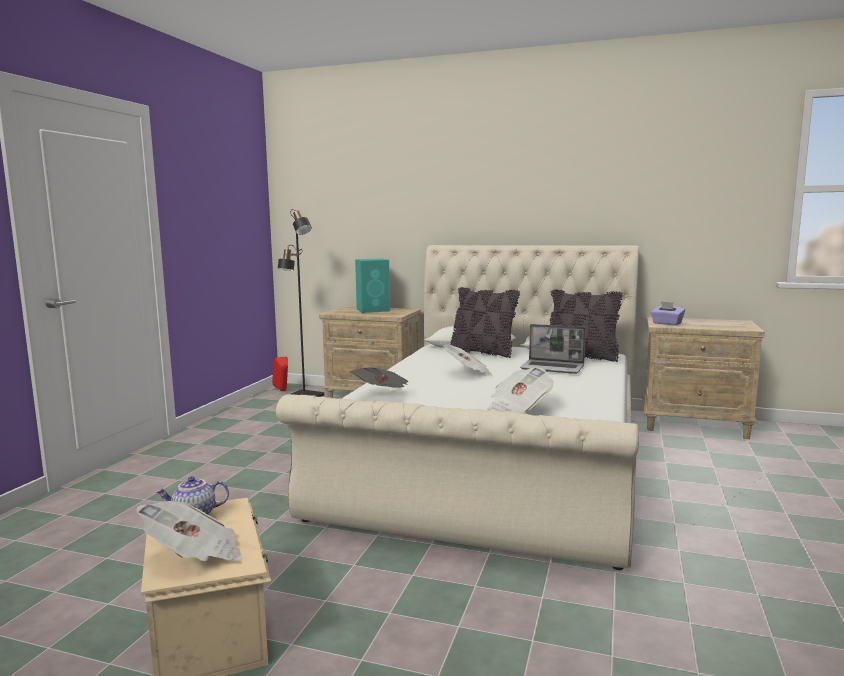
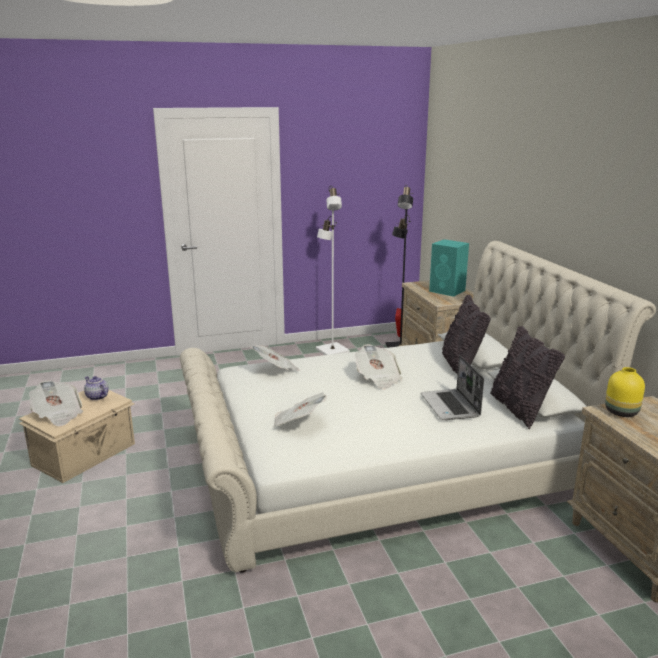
camera: 55 degrees right, 10 degrees up
(246, 418) = (332, 350): none -> white floor lamp
(666, 323) = (622, 412): purple tissue box -> yellow vase

